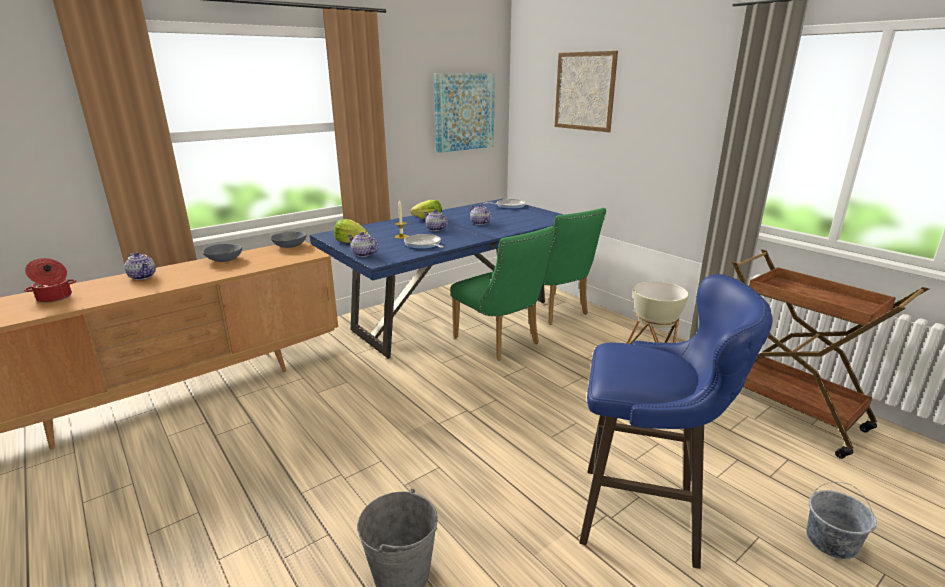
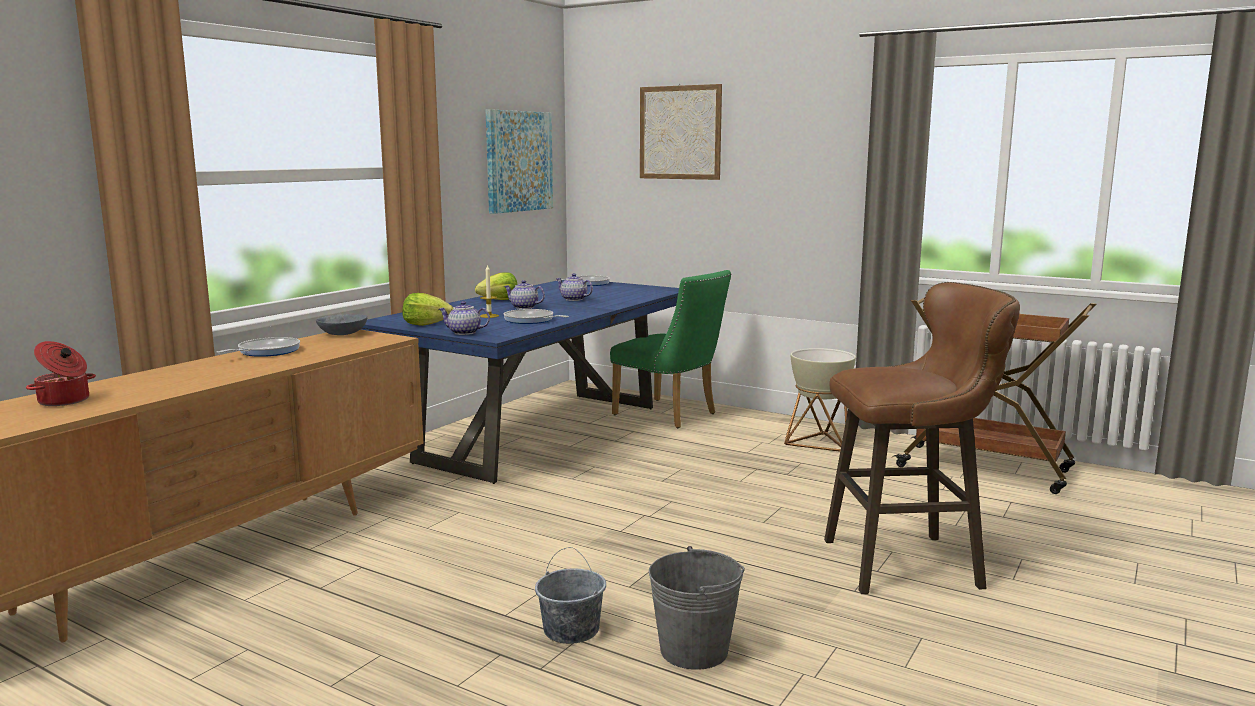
camera: 20 degrees left, 10 degrees down
(143, 276) = (169, 373): teapot -> none
(223, 260) = (266, 351): grey bowl -> frying pan
(500, 342) = (630, 451): green chair -> none
(645, 515) = (908, 563): blue stool -> brown stool
(831, 541) = (1083, 550): grey bucket -> grey bucket (571, 630)

